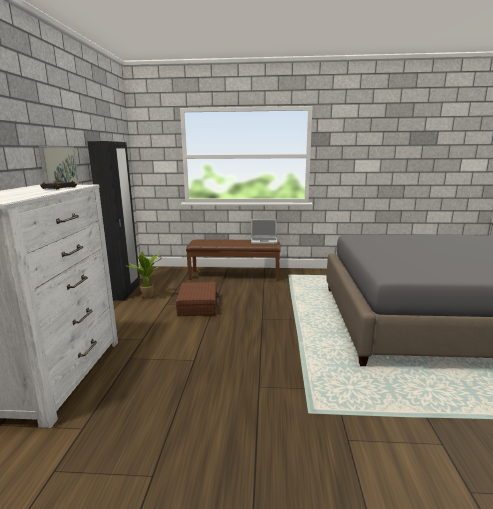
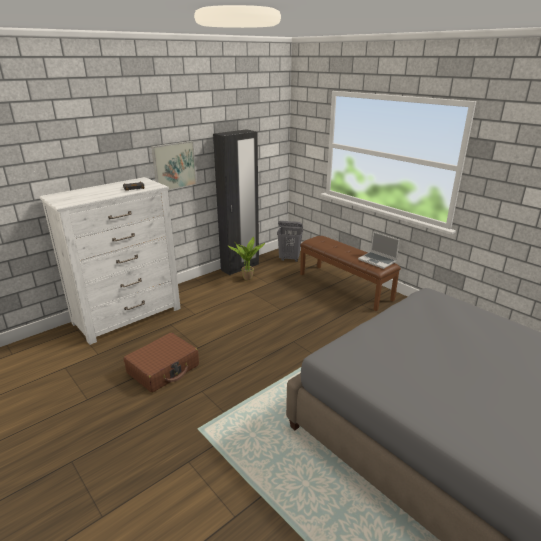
camera: 45 degrees right, 10 degrees up
(161, 273) = (289, 259): none -> grey laundry basket
(198, 306) = (267, 304): brown suitcase -> brown suitcase (163, 369)

